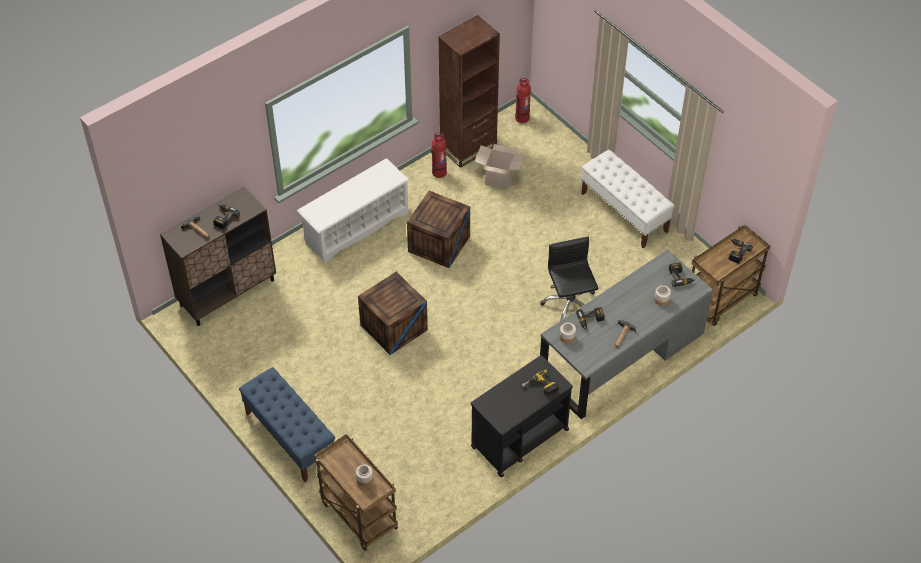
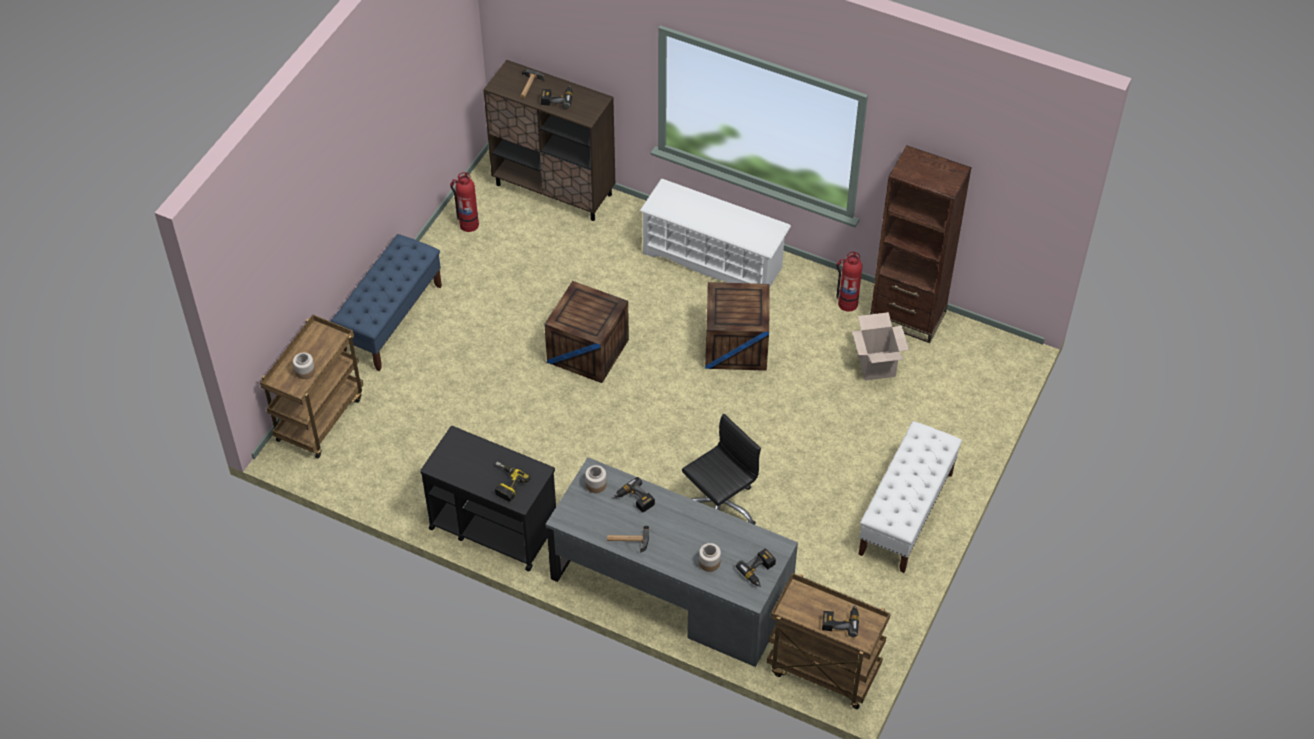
camera: 65 degrees right, 0 degrees up
(521, 118) = (994, 351): fire extinguisher -> fire extinguisher (468, 224)

